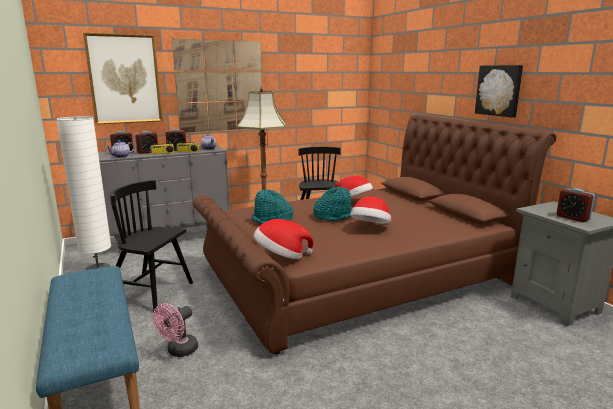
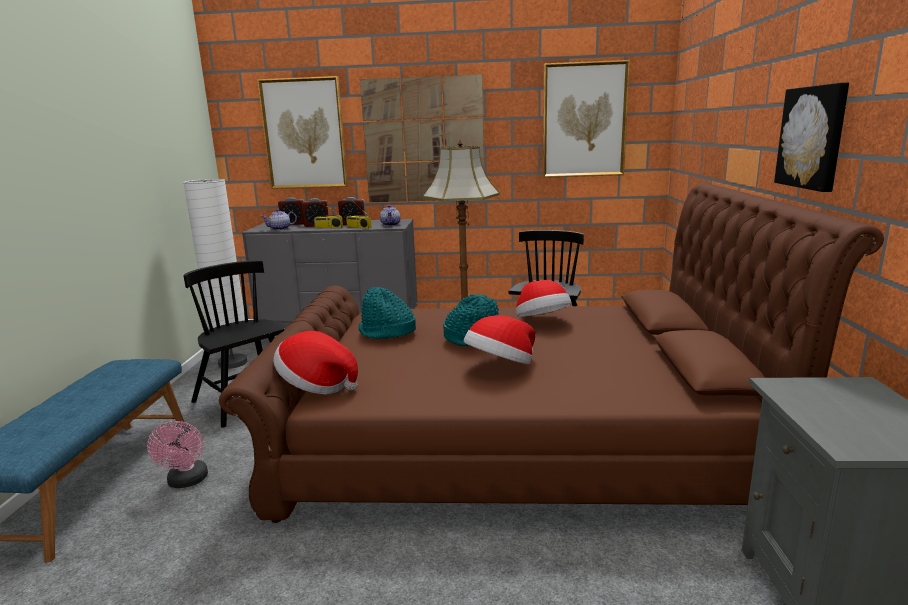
camera: 30 degrees right, 0 degrees up
(179, 351) = (187, 482): pink fan -> pink fan turned 75 degrees counterclockwise
(322, 75) = (584, 120): none -> picture
(572, 218) = (848, 422): alarm clock -> none

